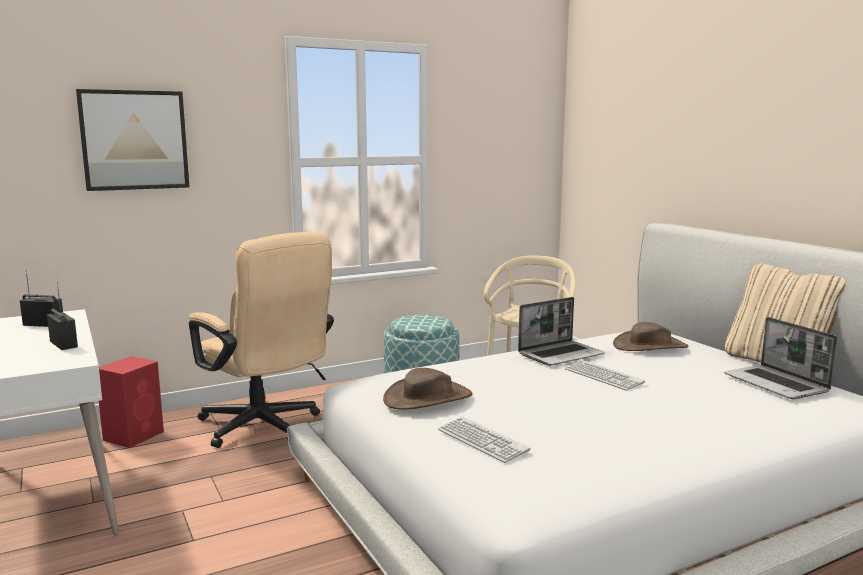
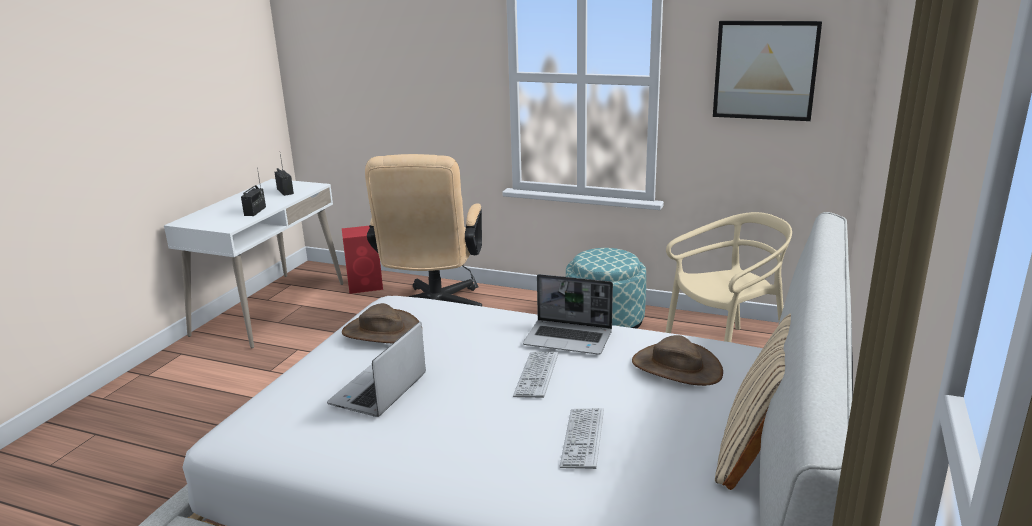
camera: 50 degrees right, 10 degrees up
(134, 140) = (385, 51): picture -> picture (765, 70)
(482, 441) = (321, 380): keyboard -> keyboard (582, 439)
(777, 384) = (664, 468): laptop -> laptop (379, 391)

